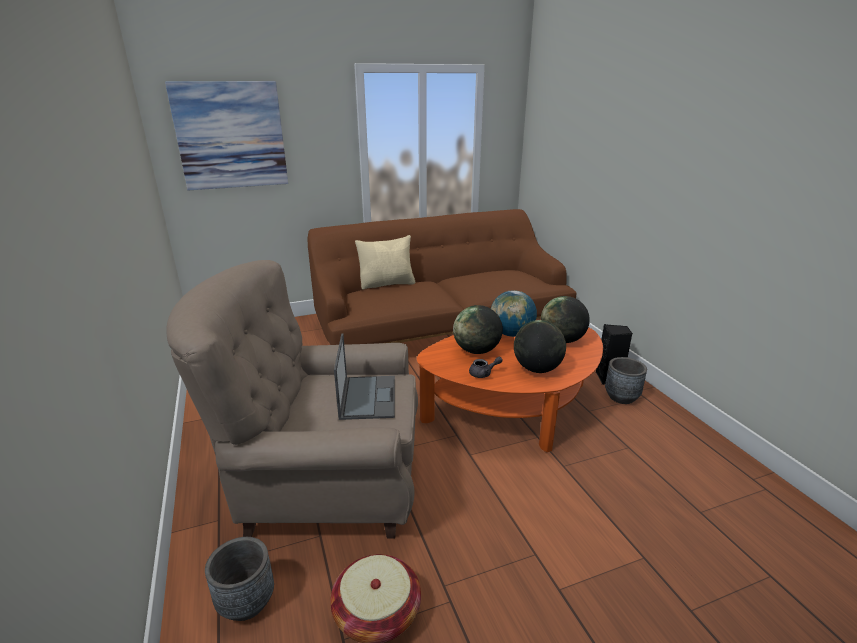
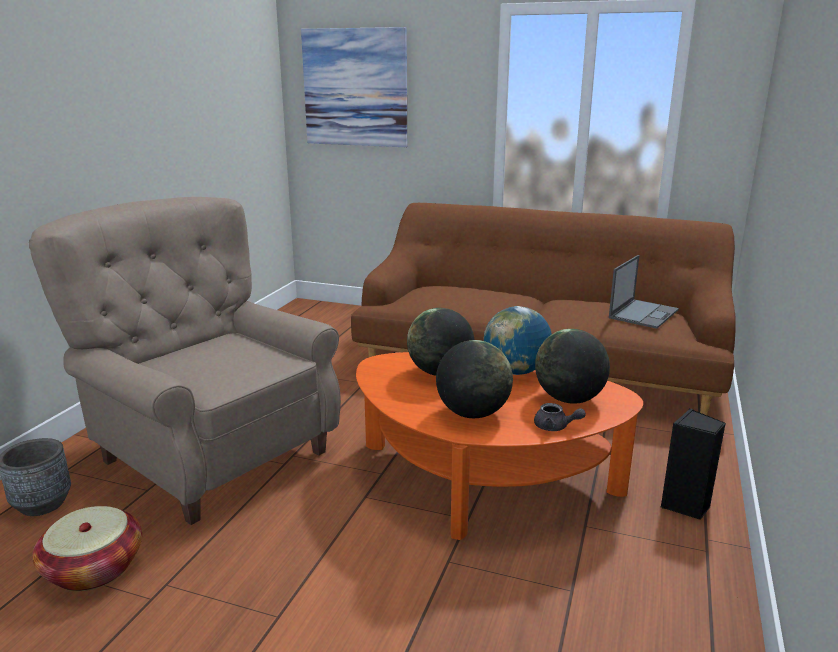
camera: 40 degrees right, 5 degrees down
(367, 396) = (238, 362): laptop -> laptop (643, 313)
(387, 284) = (471, 286): beige pillow -> none
(483, 373) = (404, 395): grey teapot -> grey teapot (555, 427)
(621, 397) = (666, 534): grey planter -> none

